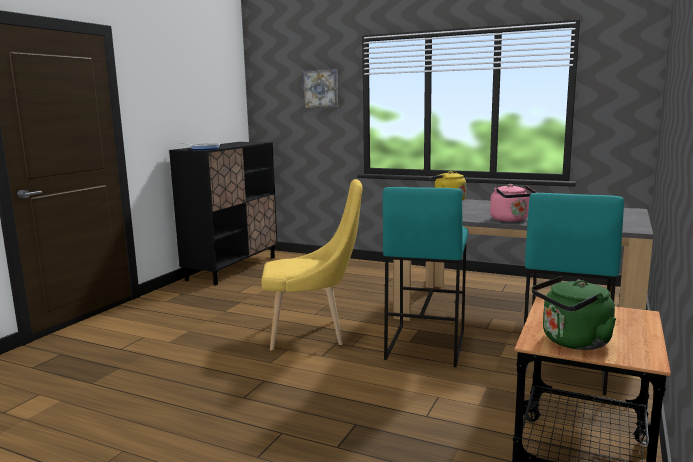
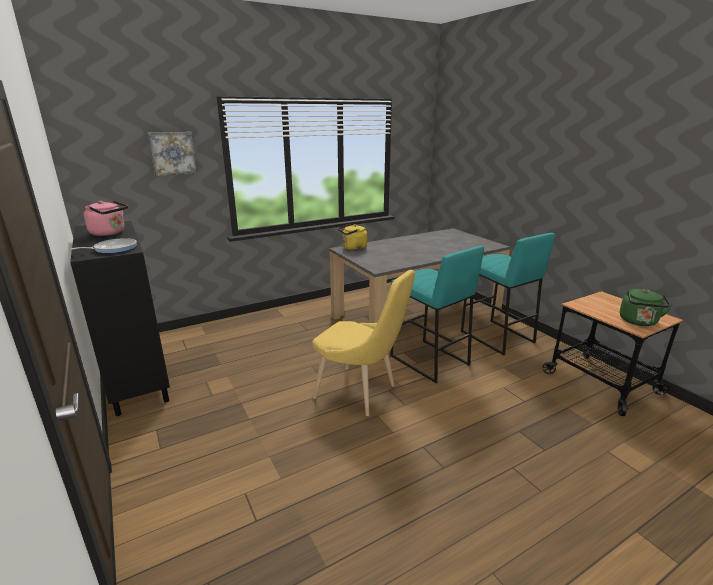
camera: 55 degrees left, 10 degrees up
(312, 334) = (360, 393): yellow chair -> yellow chair turned 90 degrees clockwise
(510, 220) = (438, 255): pink kettle -> pink kettle (110, 233)

